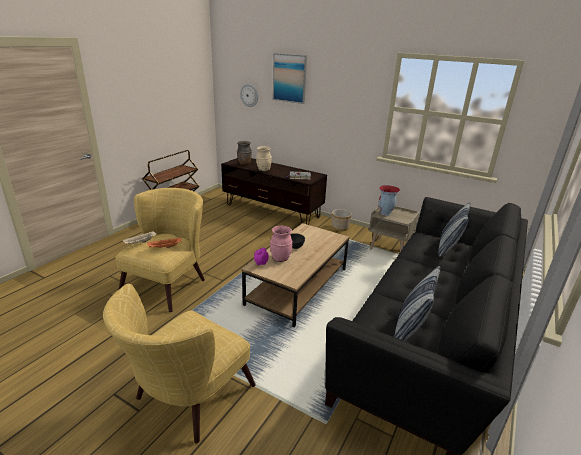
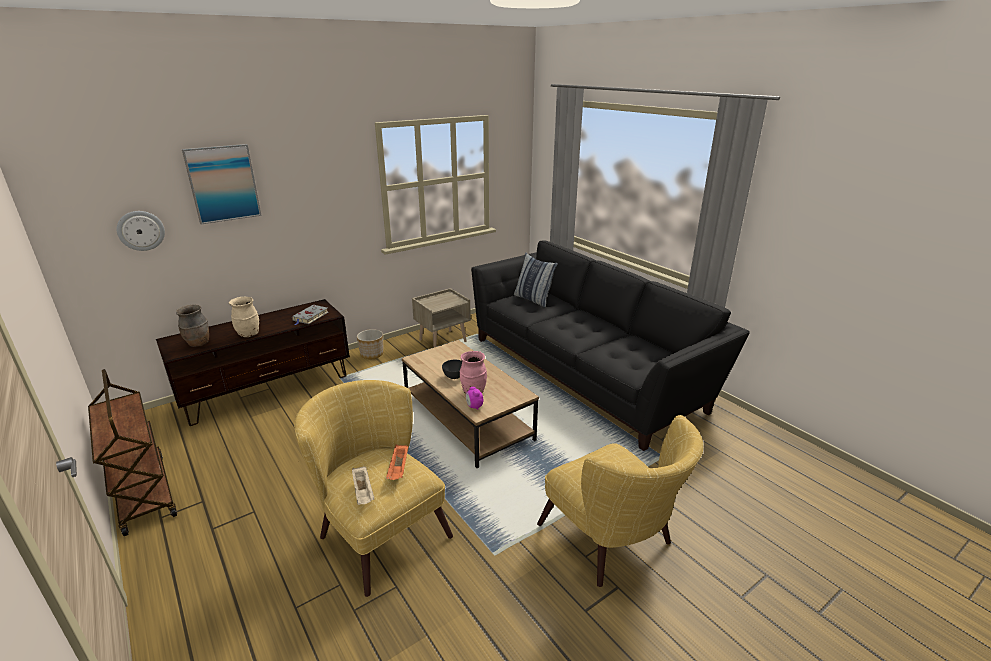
camera: 65 degrees left, 0 degrees up
(385, 213) = (435, 305): vase -> none
(410, 329) = (639, 353): pillow -> none

